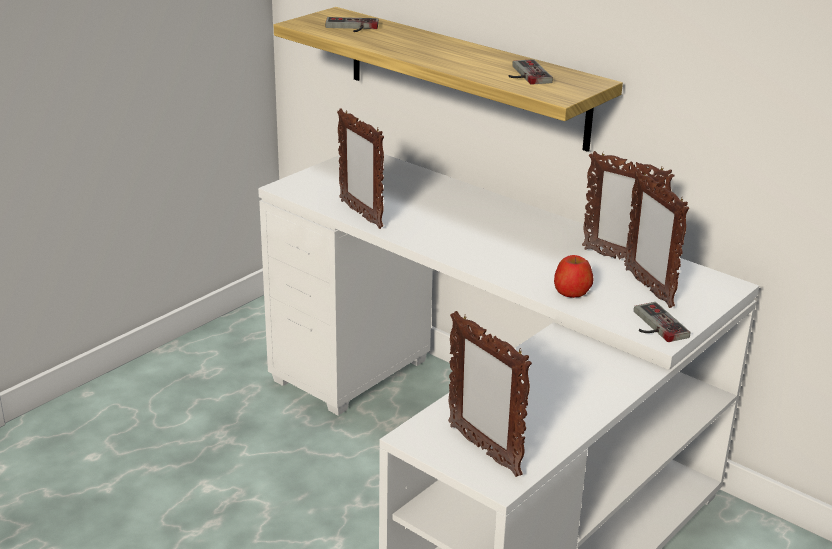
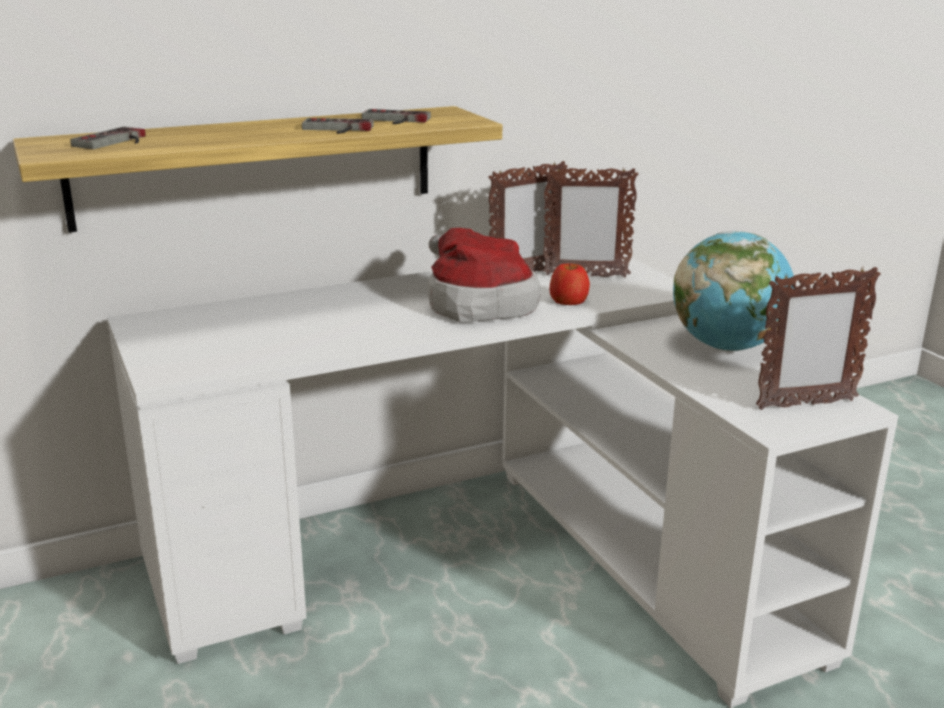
camera: 65 degrees left, 5 degrees down
(360, 214) = (298, 351): picture frame -> none
(518, 254) = (476, 304): none -> hat
(584, 395) = (727, 346): none -> globe
(654, 325) = (652, 288): game controller -> game controller (336, 129)

